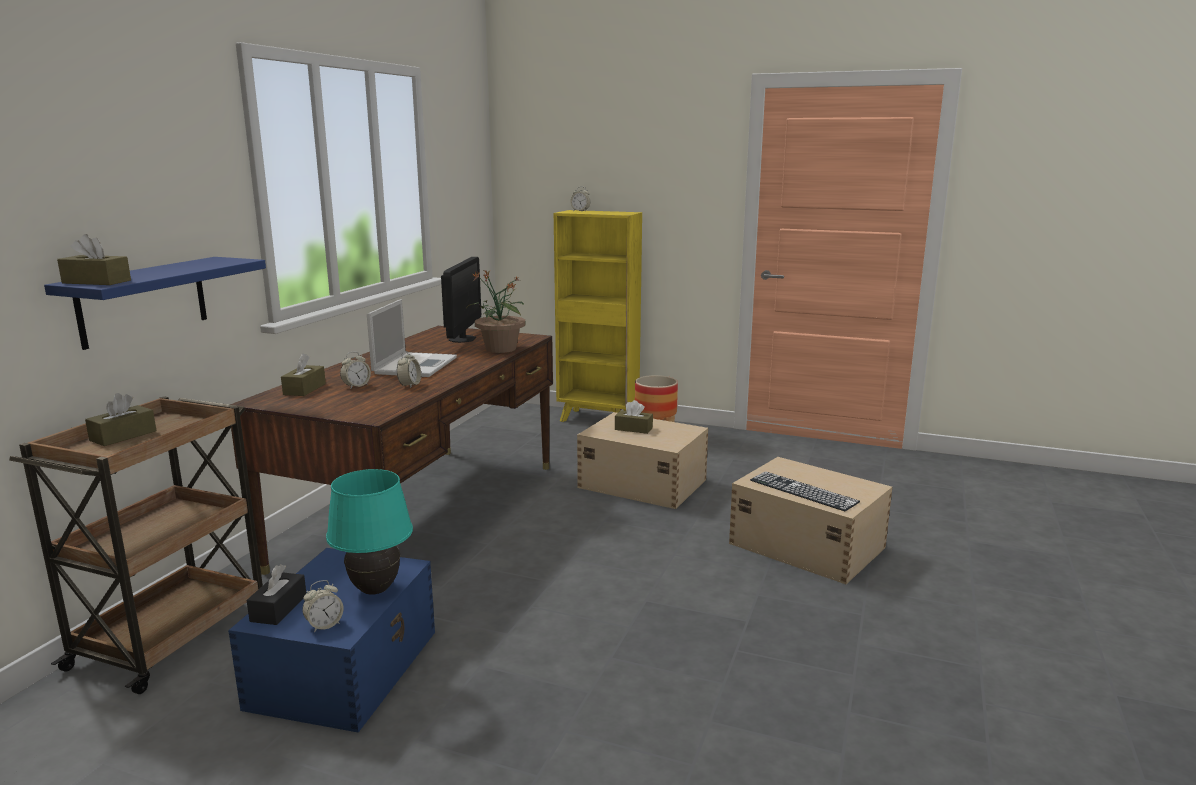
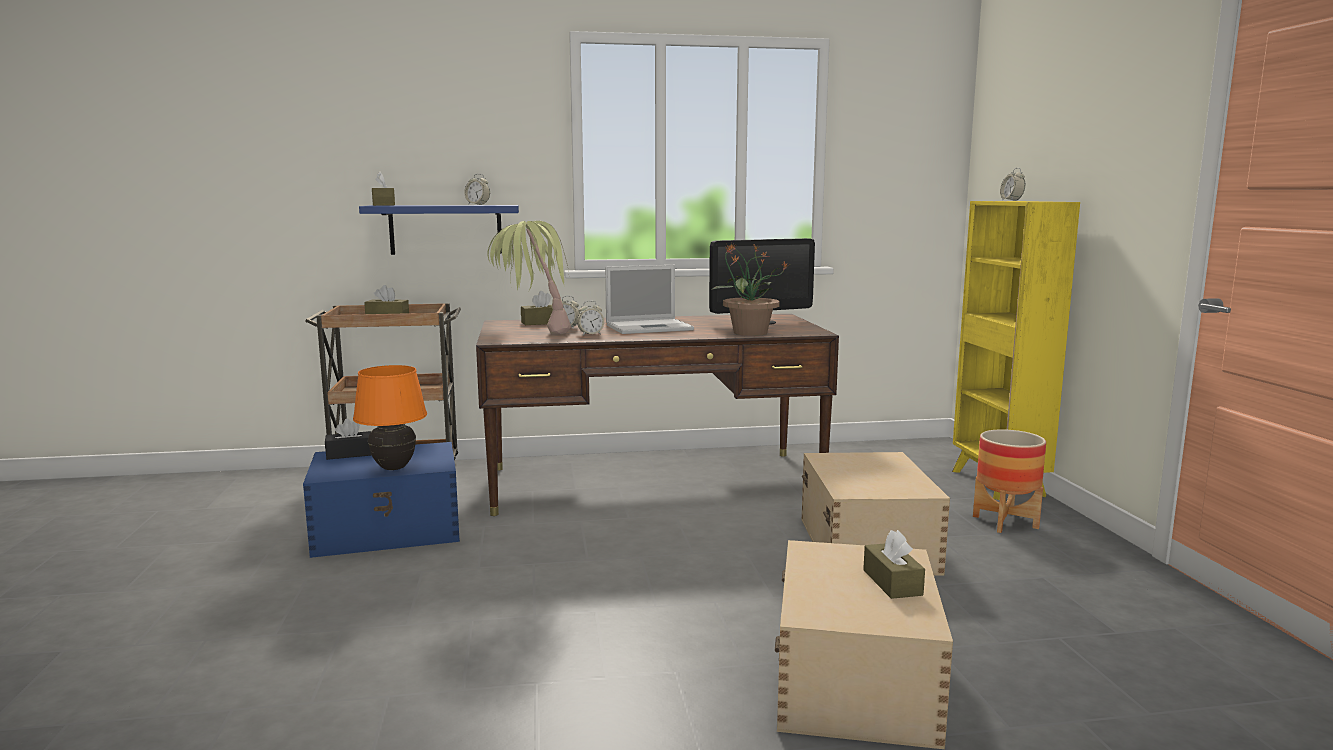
camera: 60 degrees right, 5 degrees down
(324, 625) = (332, 469): alarm clock -> alarm clock (477, 204)
(371, 402) = (532, 335): none -> potted plant
(375, 589) = (394, 468): turquoise table lamp -> orange table lamp
(633, 429) = (867, 468): brown tissue box -> brown tissue box (892, 582)
(803, 491) = (826, 581): keyboard -> none

